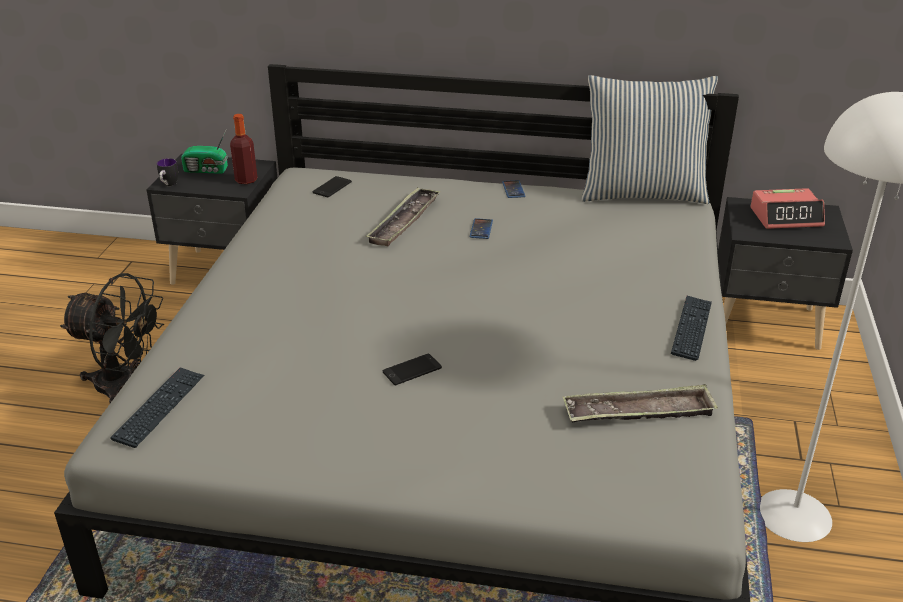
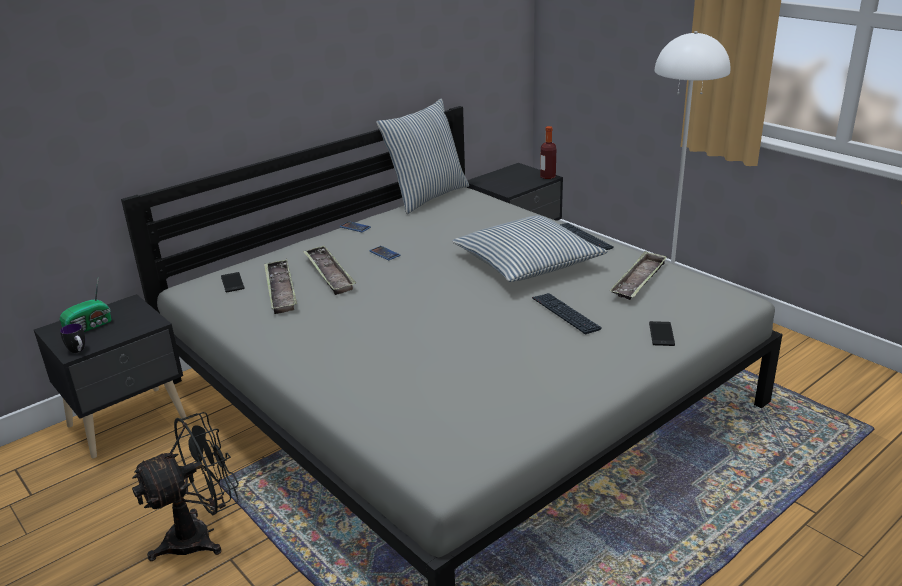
camera: 50 degrees left, 5 degrees down
(160, 408) = (425, 444): keyboard -> keyboard (565, 314)
(246, 180) = (143, 315): bottle -> bottle (547, 176)
(345, 214) = (280, 290): none -> tray
(412, 370) = (510, 331): phone -> phone (661, 334)
(576, 317) = (527, 262): none -> pillow
(786, 217) = (509, 177): alarm clock -> none

